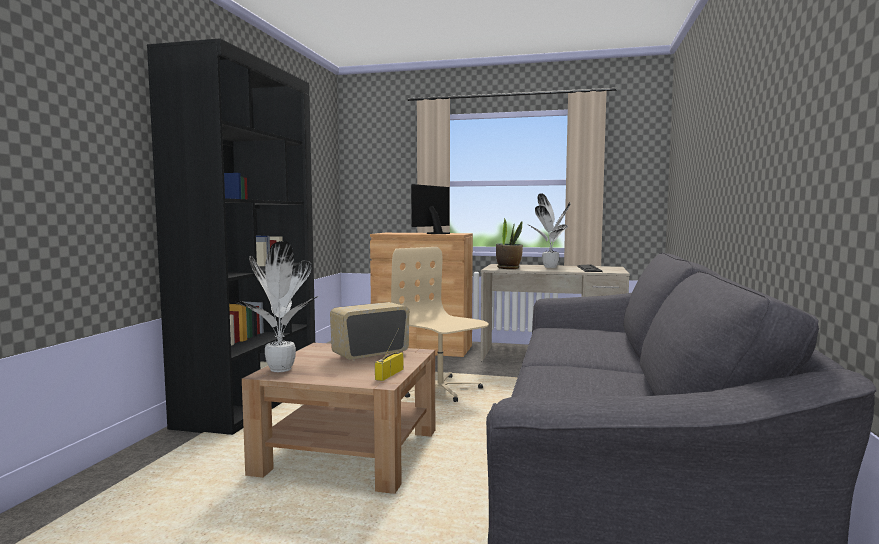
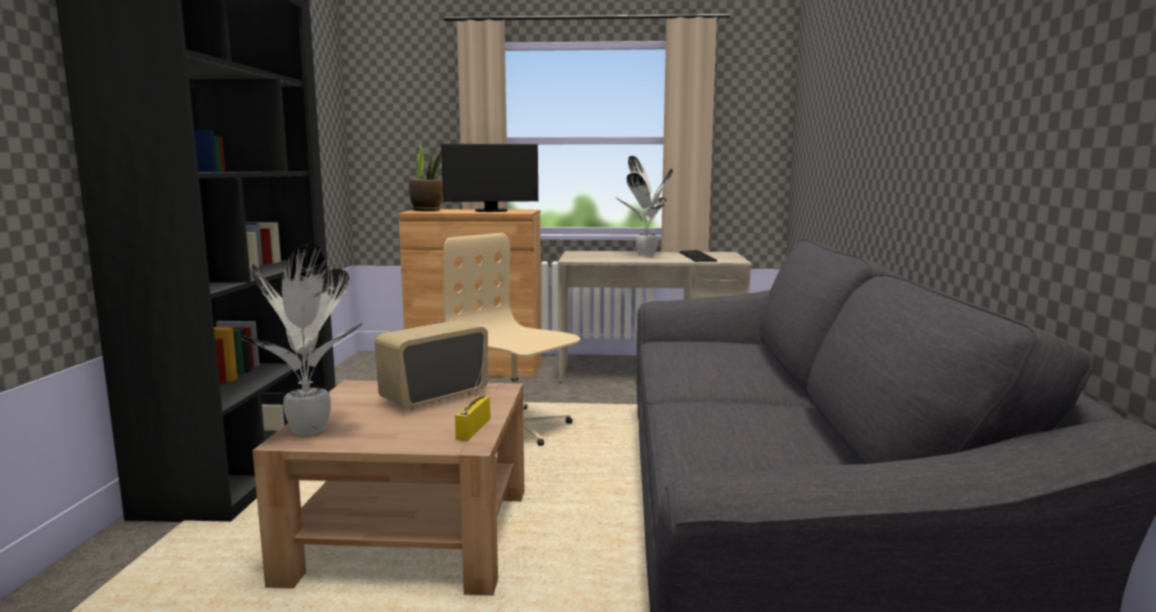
camera: 10 degrees left, 5 degrees up
(435, 233) = (491, 211): monitor -> monitor turned 120 degrees counterclockwise
(508, 268) = (593, 258): potted plant -> potted plant (427, 210)

